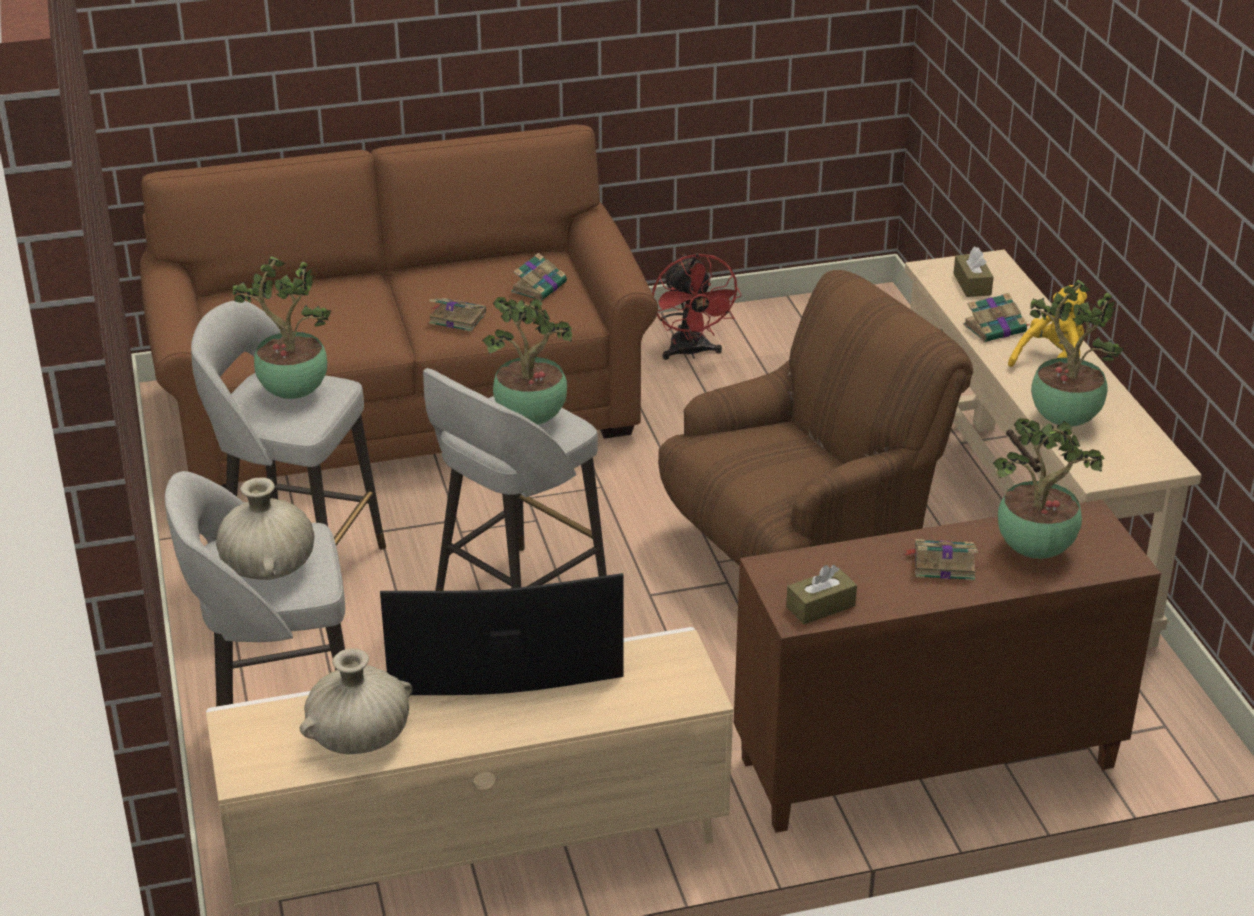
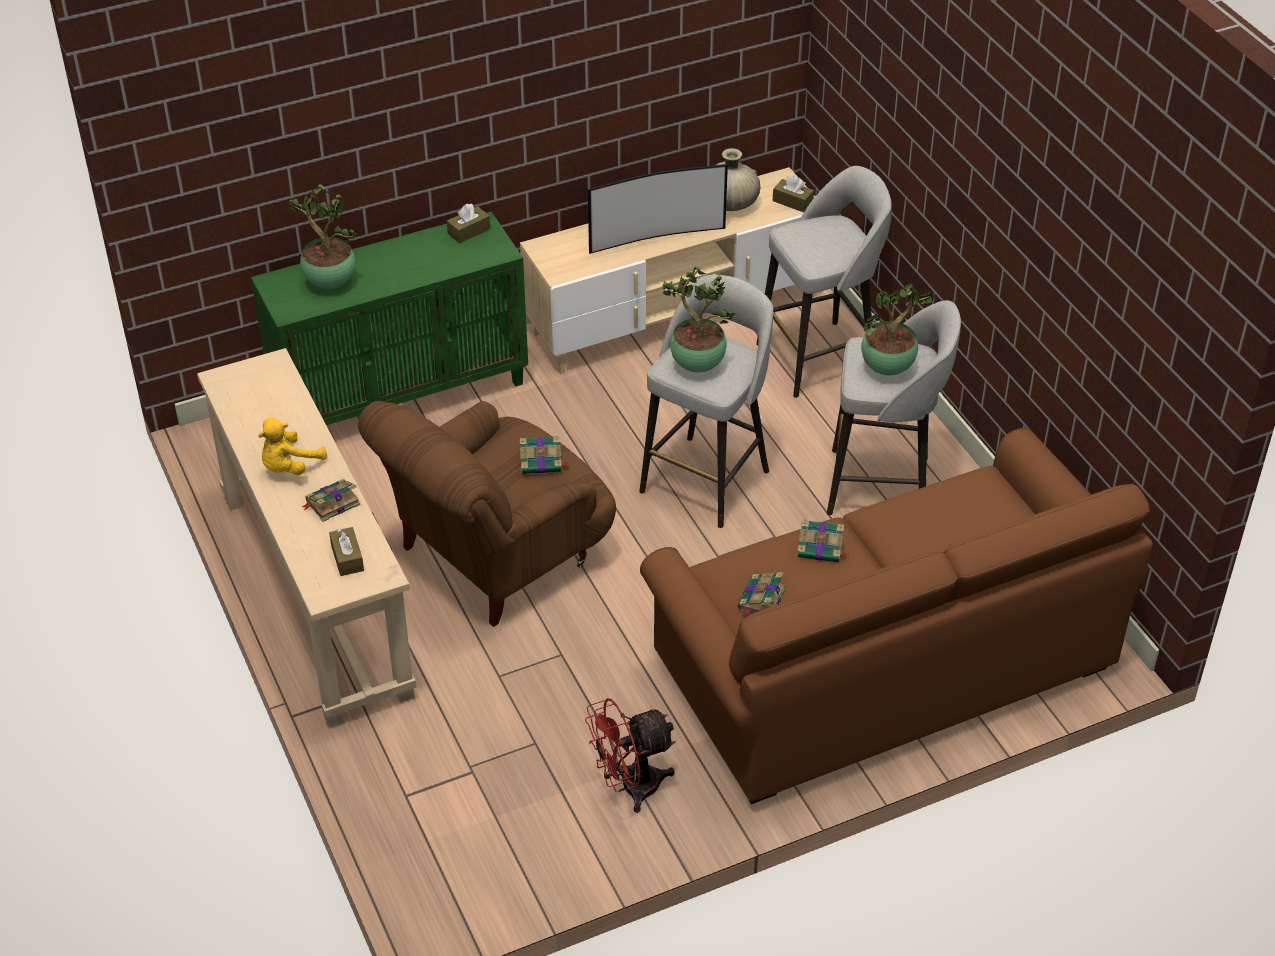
camera: 170 degrees right, 10 degrees up
(252, 727) = (792, 202): none -> brown tissue box
(268, 567) = (822, 235): beige vase -> none
(691, 352) = (630, 787): red fan -> red fan turned 90 degrees counterclockwise
(925, 765) = (402, 394): brown cabinet -> green cabinet
(942, 564) = (392, 267): book -> book (542, 462)
(1062, 420) = (291, 410): potted plant -> none

